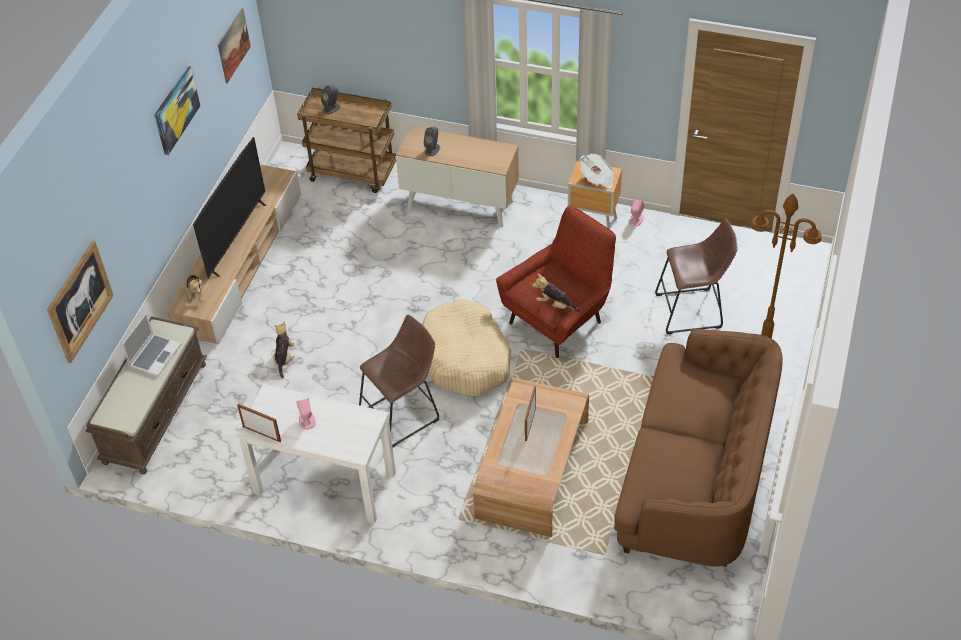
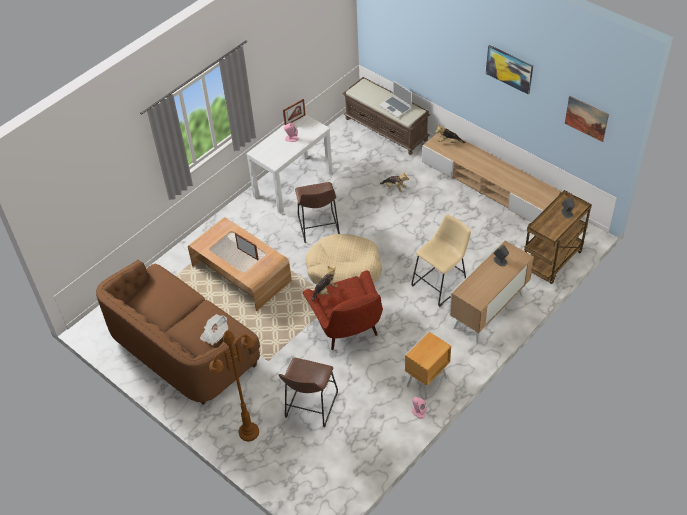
camera: 115 degrees right, 0 degrees up
(80, 301) = (390, 34): picture -> none
(236, 238) = (489, 169): television -> none
(439, 257) = (441, 284): none -> beige stool
(597, 178) = (424, 350): newspaper -> newspaper (215, 334)

